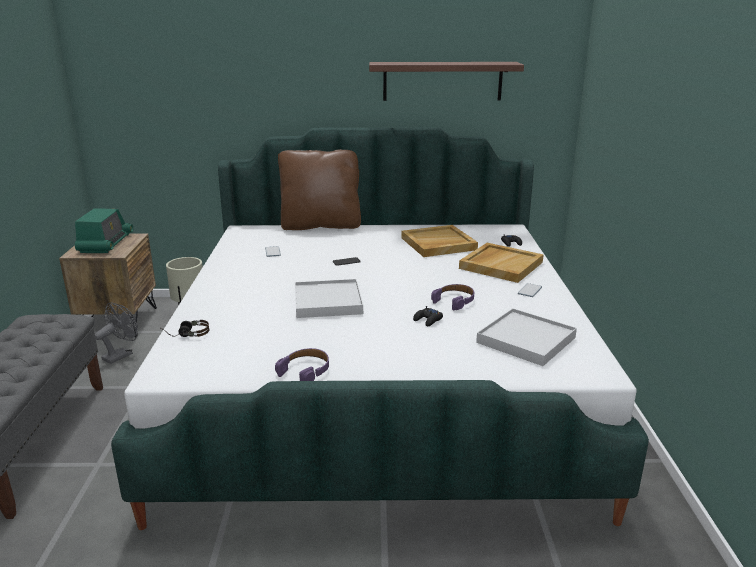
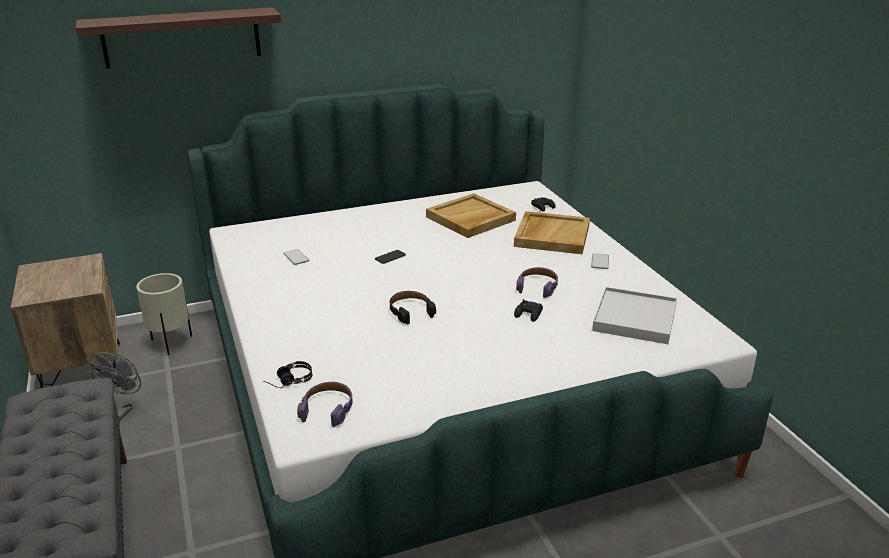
camera: 20 degrees left, 5 degrees up
(105, 243) = (57, 276): radio -> none
(305, 371) = (453, 397): purple headphones -> purple headphones (327, 409)
(321, 225) = (323, 213): brown pillow -> none
(328, 302) = (410, 311): white tray -> black headphones
(442, 81) = (441, 31): shelf -> shelf (182, 37)

